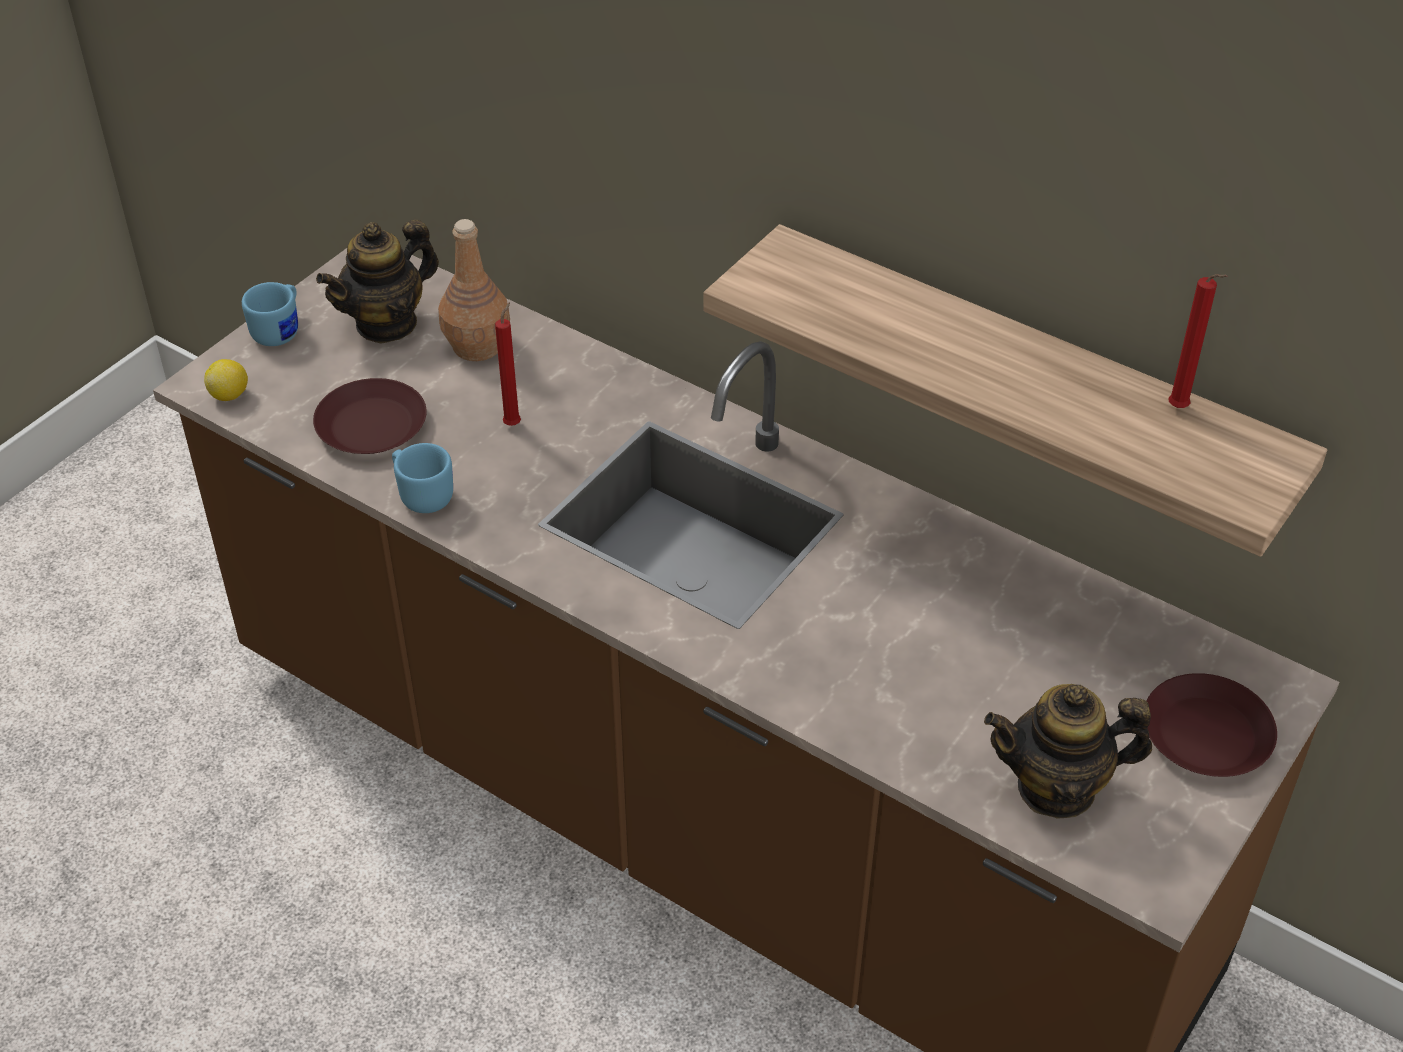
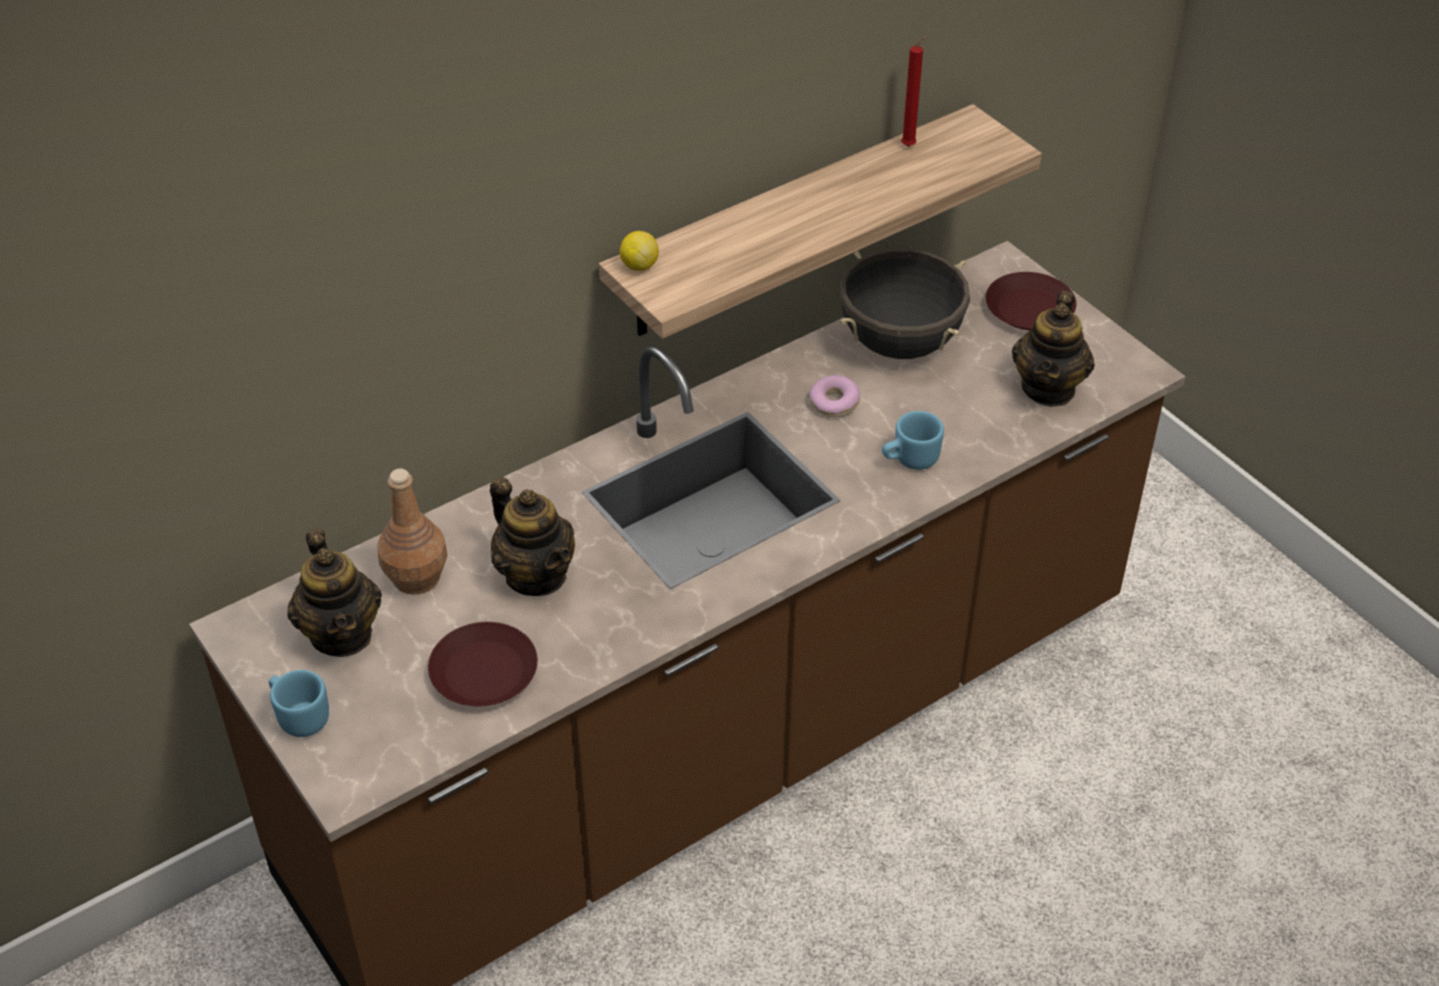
camera: 70 degrees left, 0 degrees up
(230, 395) = (375, 771): lemon -> lemon (639, 265)
(422, 494) = (593, 654): blue mug -> blue mug (909, 460)
(514, 423) = (536, 575): red candle -> teapot
(902, 583) = (834, 403): none -> donut
(1048, 618) = (899, 344): none -> black cooking pot

